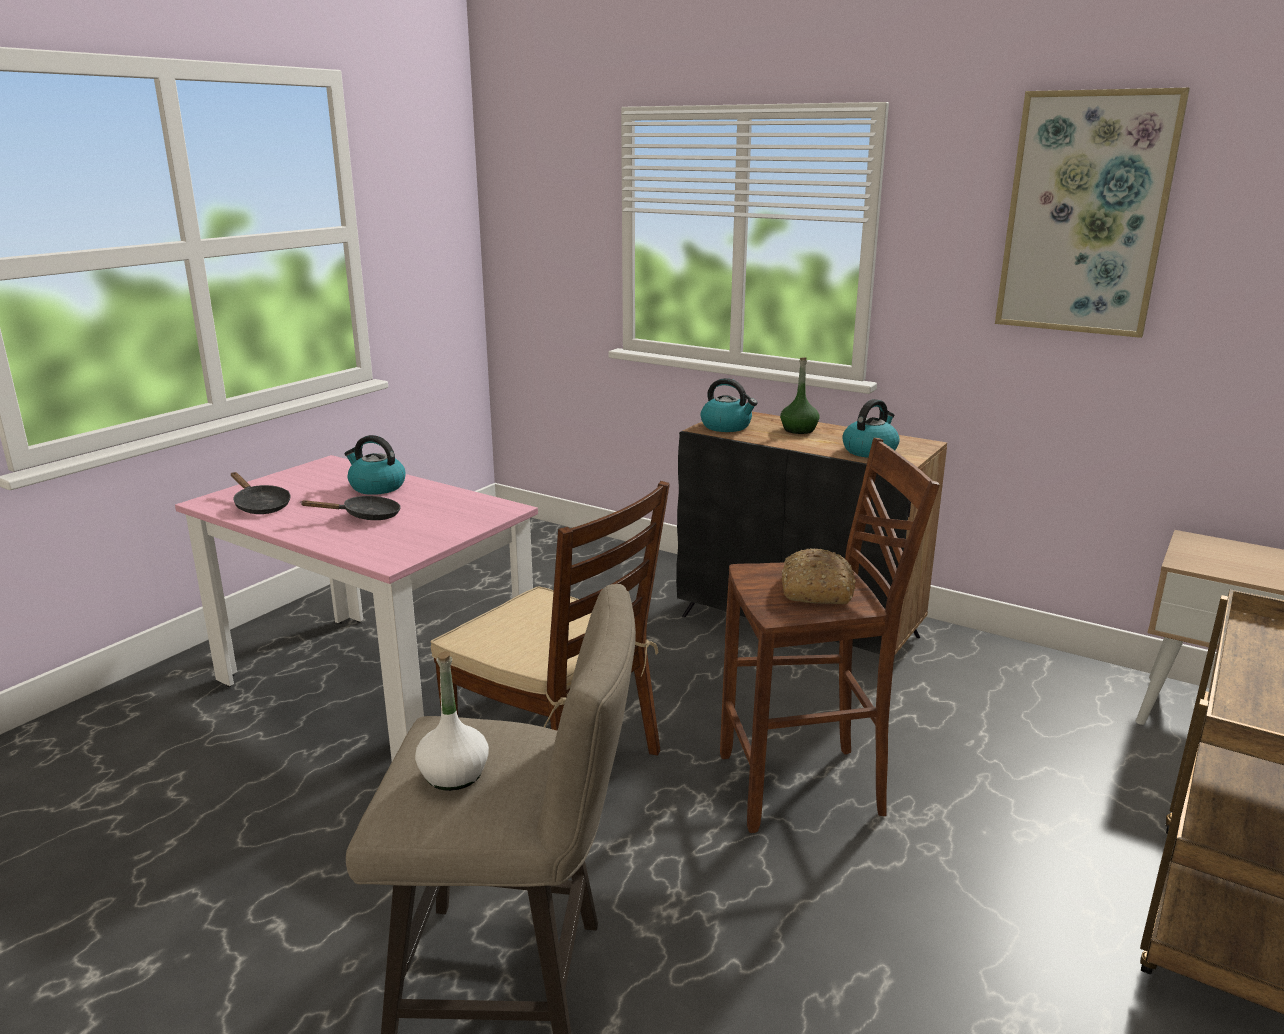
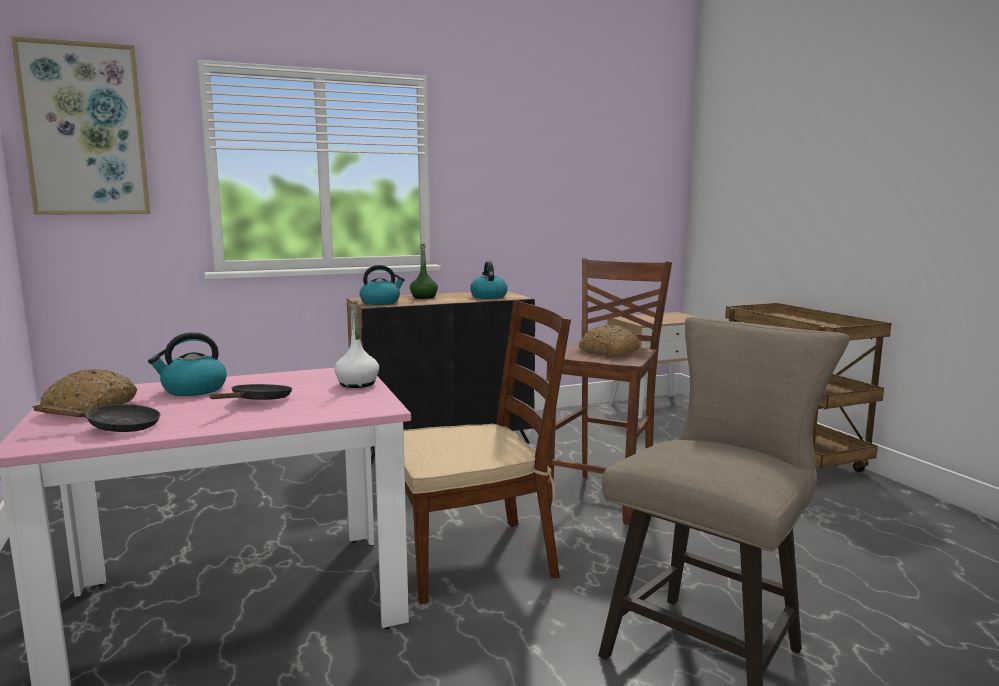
camera: 55 degrees left, 10 degrees down
(300, 481) = (90, 408): none -> bread
(454, 775) = (730, 460): white bottle -> white bottle (357, 384)
(1085, 214) = (545, 148): picture -> picture (85, 130)

